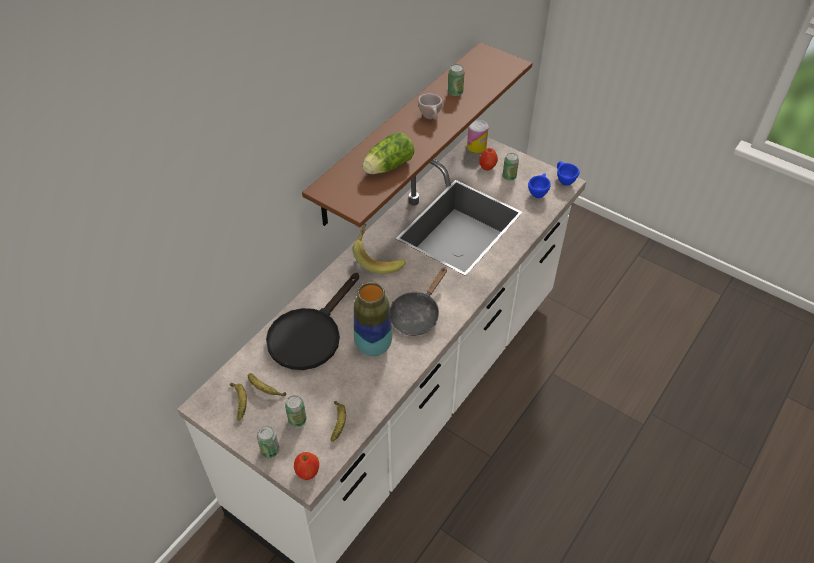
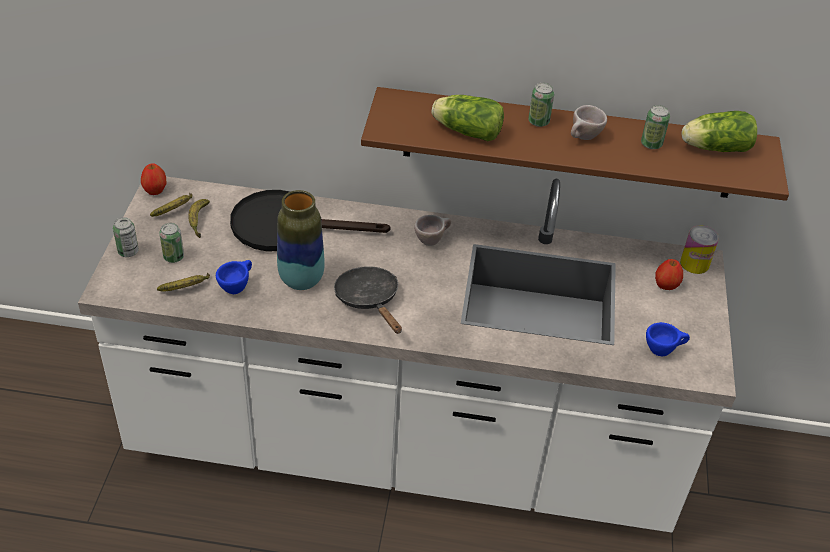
camera: 60 degrees right, 5 degrees down
(307, 472) = (115, 287): apple -> apple (155, 190)
(378, 257) = (432, 240): banana -> beige cup
(417, 315) = (369, 300): black frying pan -> black frying pan turned 60 degrees clockwise
(474, 70) = (713, 148): none -> lettuce
(509, 177) = (667, 312): can -> can (538, 122)
(563, 181) = (711, 371): blue cup -> blue cup (237, 287)

